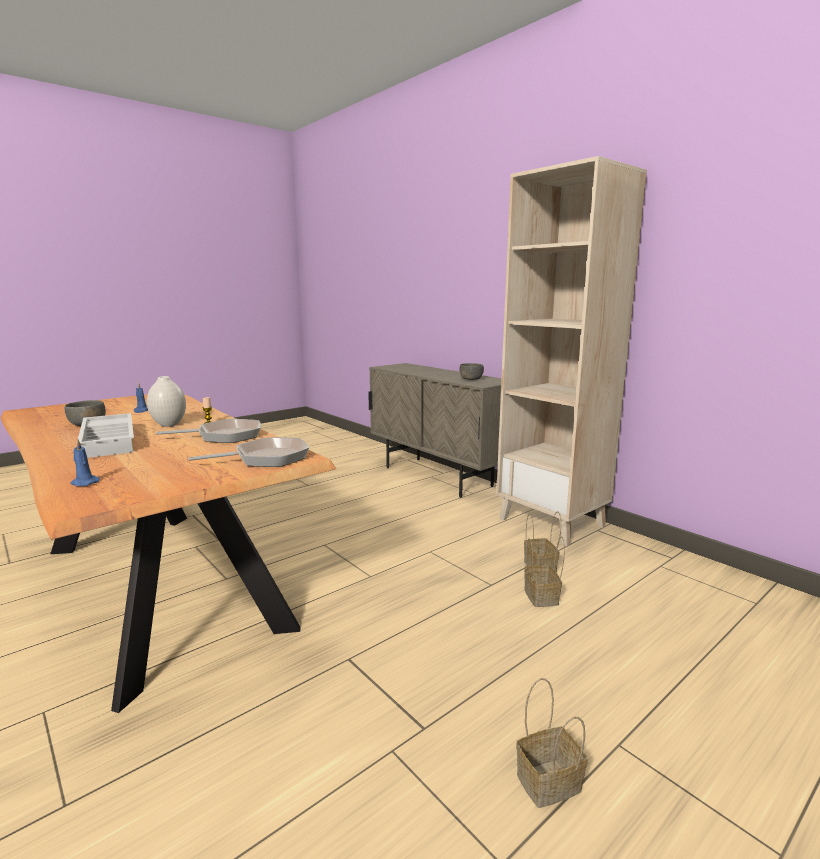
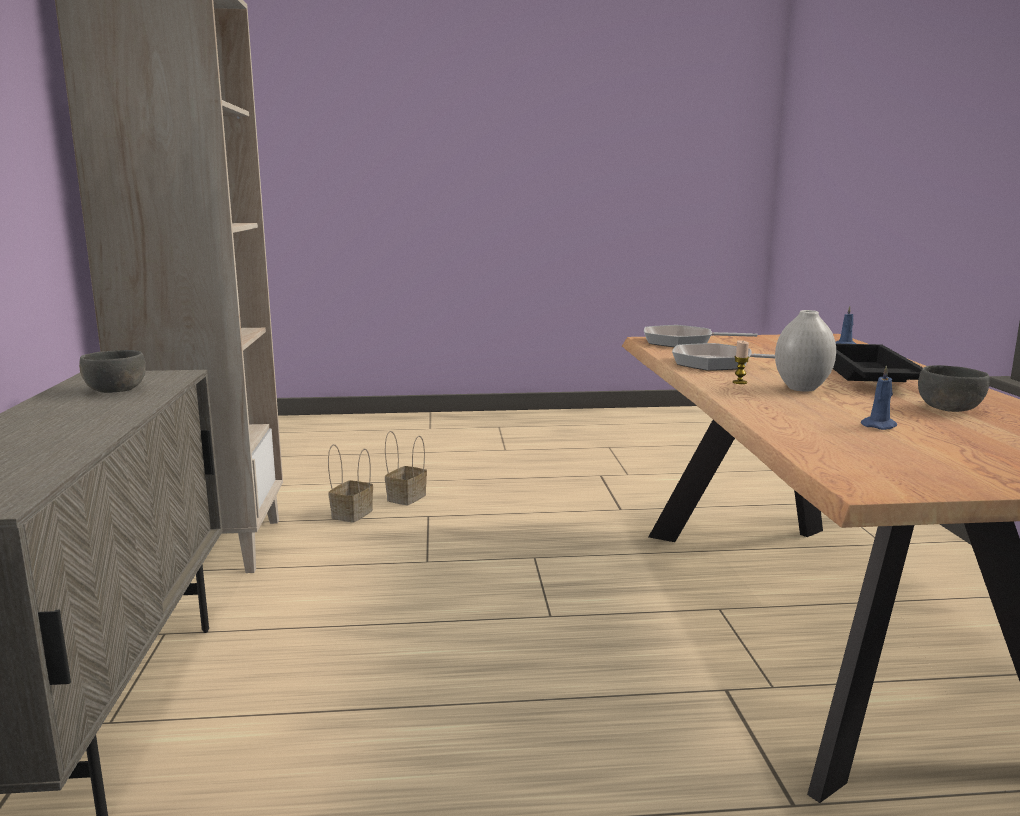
camera: 145 degrees left, 0 degrees up
(110, 441) = (868, 376): white tray -> black tray
(547, 784) = (560, 451): basket -> none

